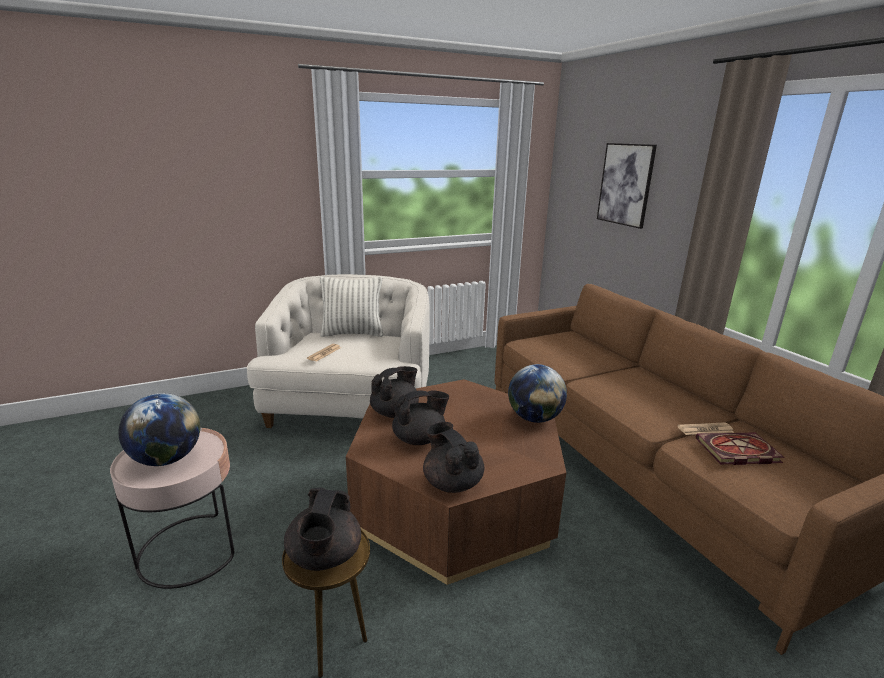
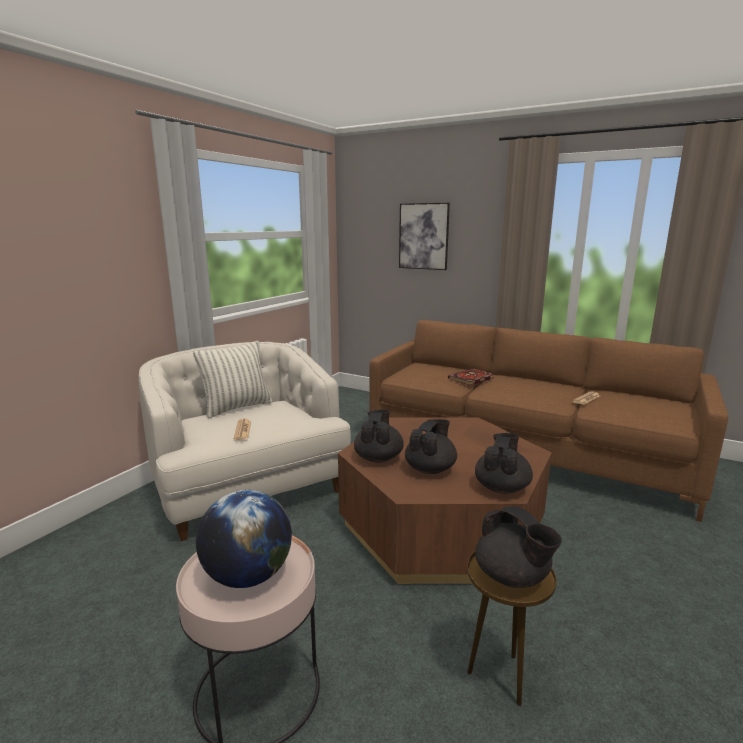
camera: 35 degrees left, 5 degrees down
(452, 482) = (502, 487): black teapot -> black teapot turned 90 degrees clockwise
(534, 418) = (479, 427): globe -> none
(736, 451) = (619, 405): book -> book (471, 379)

